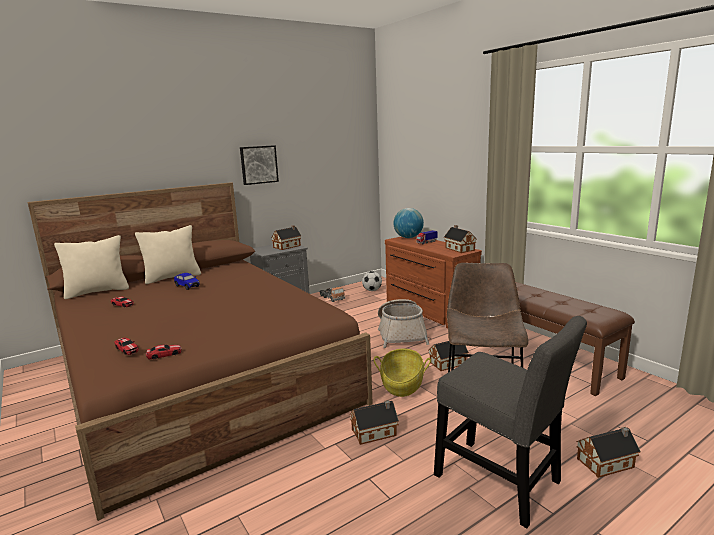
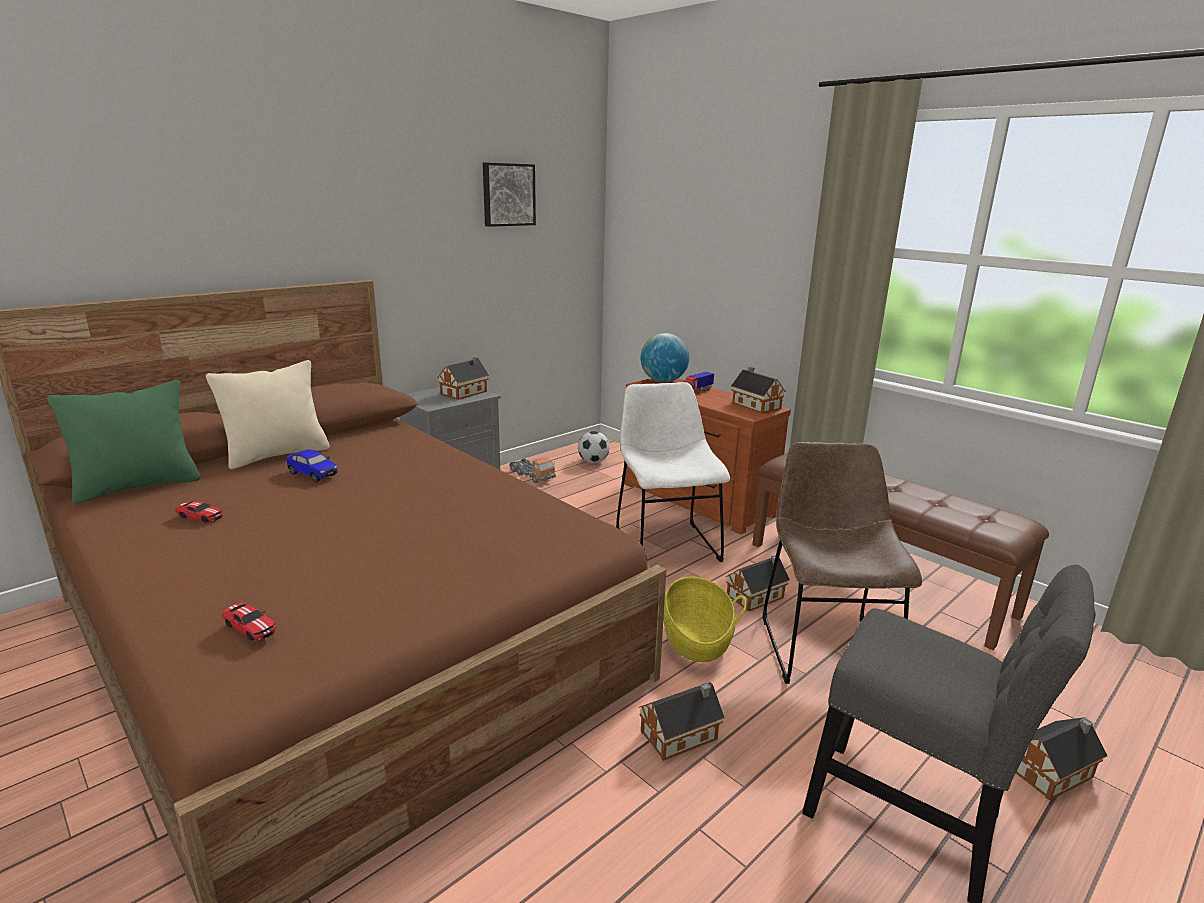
camera: 10 degrees left, 5 degrees up
(97, 292) = (138, 486): beige pillow -> green pillow
(164, 354) = (327, 636): toy car -> none
(258, 164) = (416, 250): picture -> picture (508, 194)
(401, 334) = (665, 542): basket -> white chair

